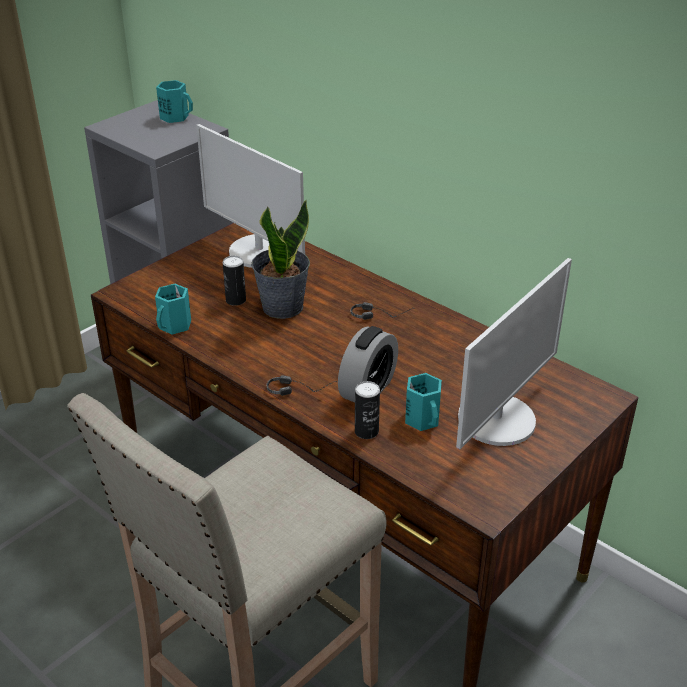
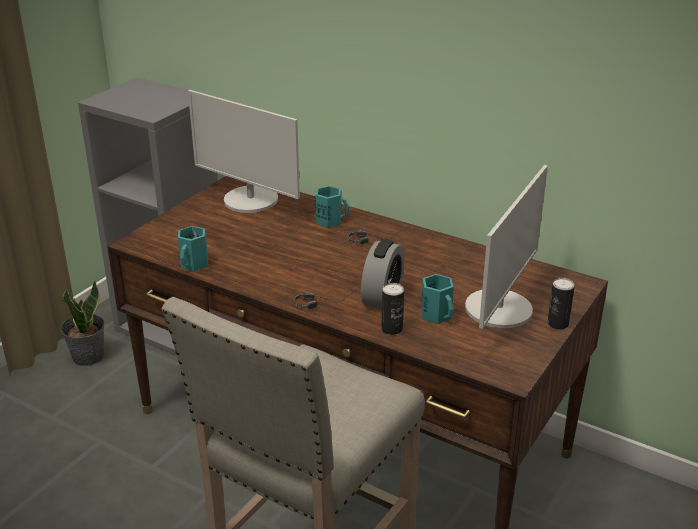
camera: 10 degrees left, 5 degrees down
(175, 117) = (159, 89): turquoise mug -> turquoise mug (330, 220)
(236, 300) = (242, 239): can -> can (558, 323)
(282, 306) = (285, 241): potted plant -> potted plant (88, 356)

